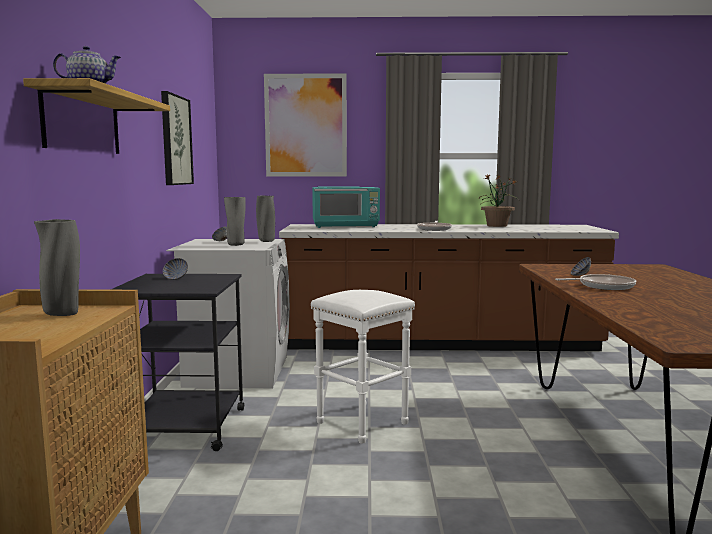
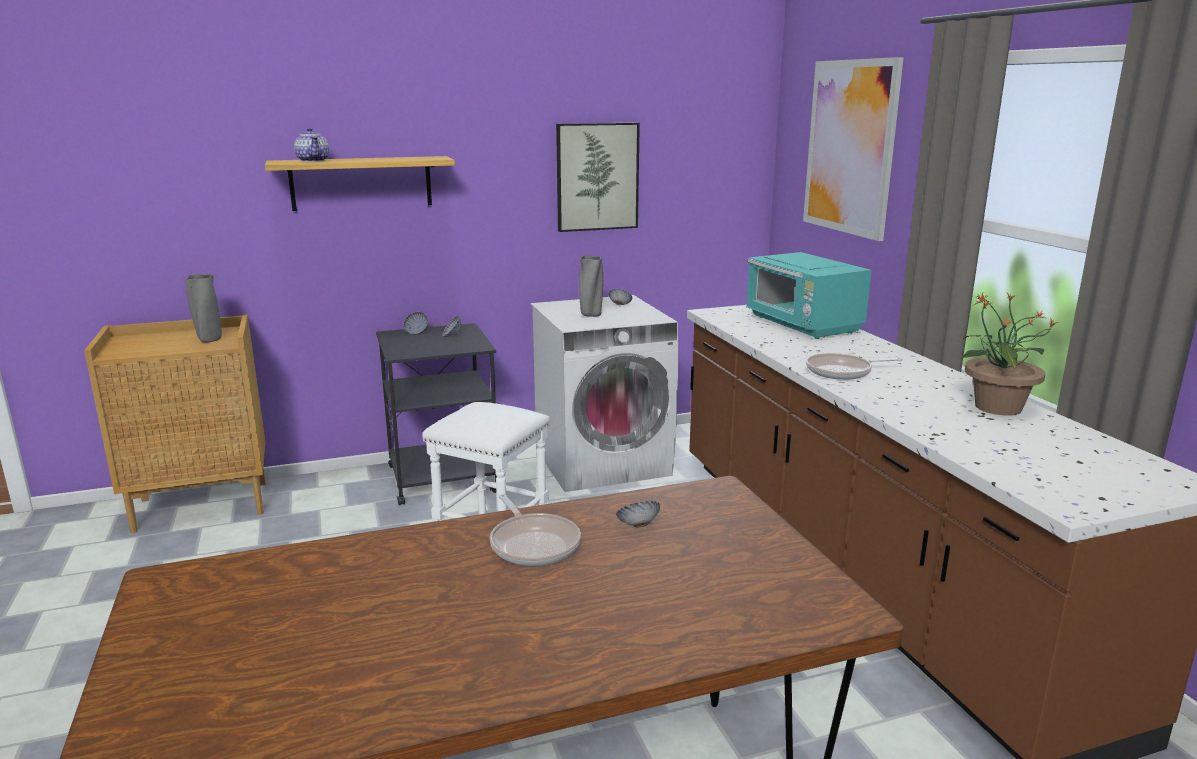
camera: 70 degrees right, 10 degrees up
(140, 284) = (416, 332): none -> bowl
(266, 241) = (640, 319): grey vase -> none

